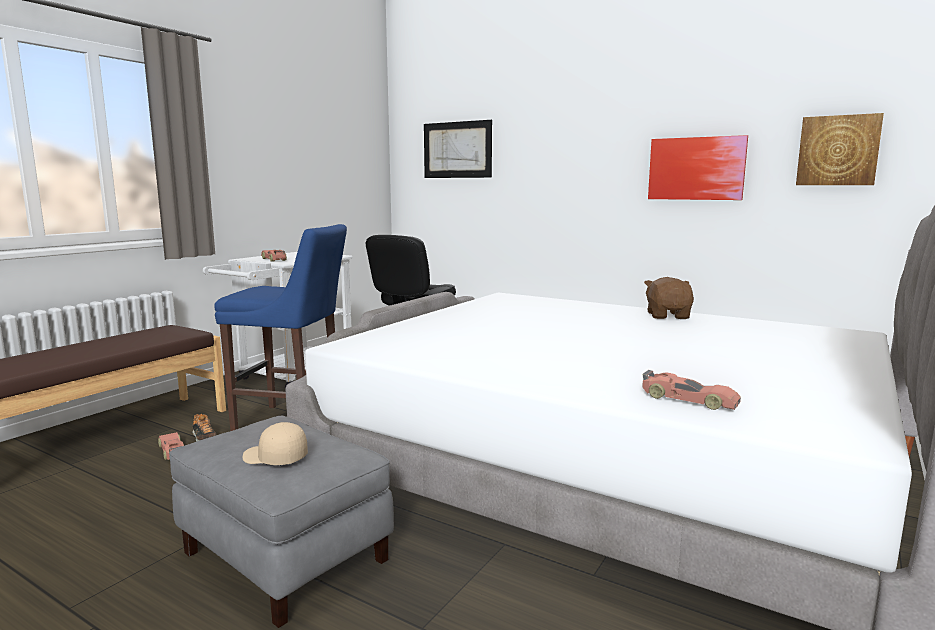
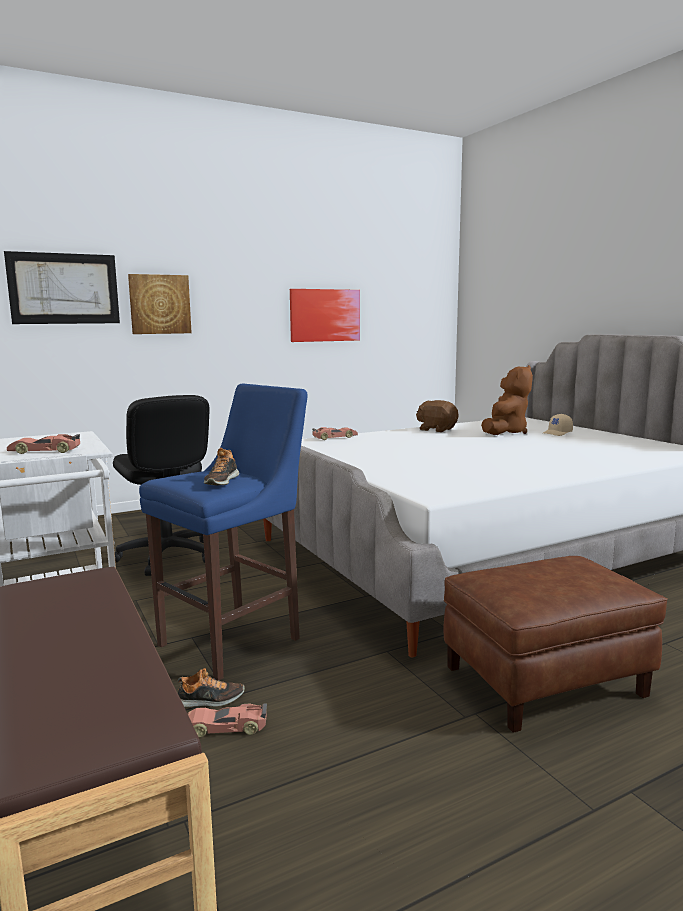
camera: 60 degrees left, 0 degrees up
(261, 292) = (221, 481): none -> shoe
(274, 458) = (580, 581): beige cap -> beige cap (557, 433)
(283, 557) = (544, 682): grey ottoman -> brown ottoman
(688, 400) = (635, 457): toy car -> toy car (334, 437)
(723, 336) = (505, 432): none -> brown plush toy
(838, 150) = (409, 304): picture -> picture (160, 304)

